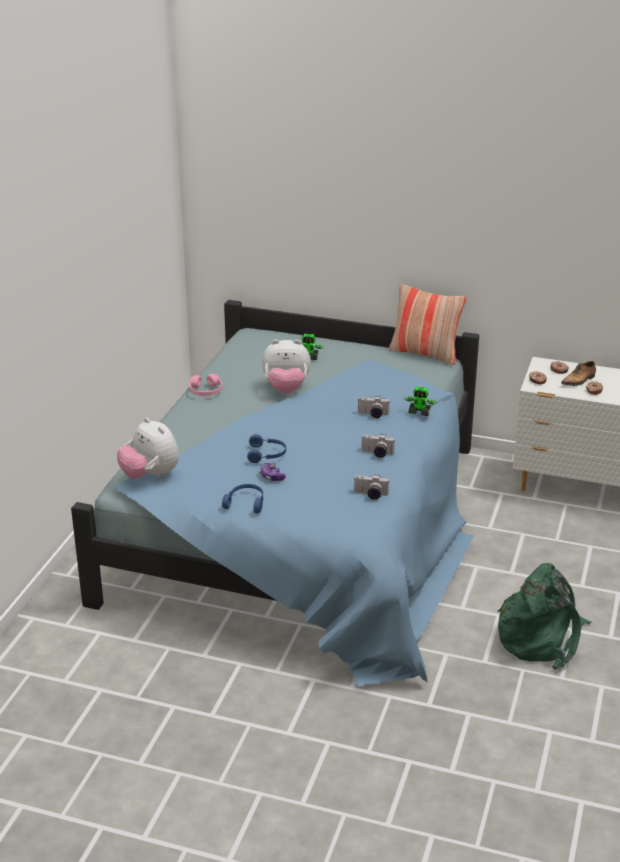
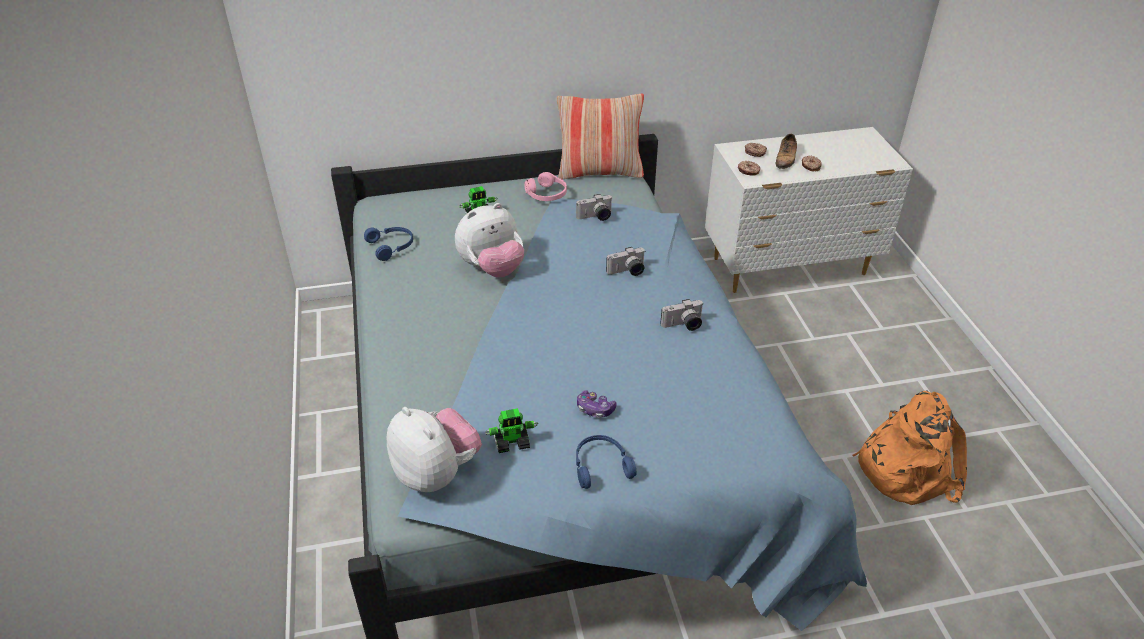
camera: 30 degrees left, 10 degrees up
(150, 475) = (437, 473): plush toy -> plush toy turned 150 degrees counterclockwise
(206, 391) = (395, 305): pink headphones -> pink headphones (546, 194)
(267, 454) = (560, 376): blue headphones -> blue headphones (392, 246)
(370, 495) = (732, 389): camera -> camera (595, 217)
(419, 412) = (672, 251): toy robot -> toy robot (512, 443)
(541, 638) = (905, 467): green backpack -> orange backpack

